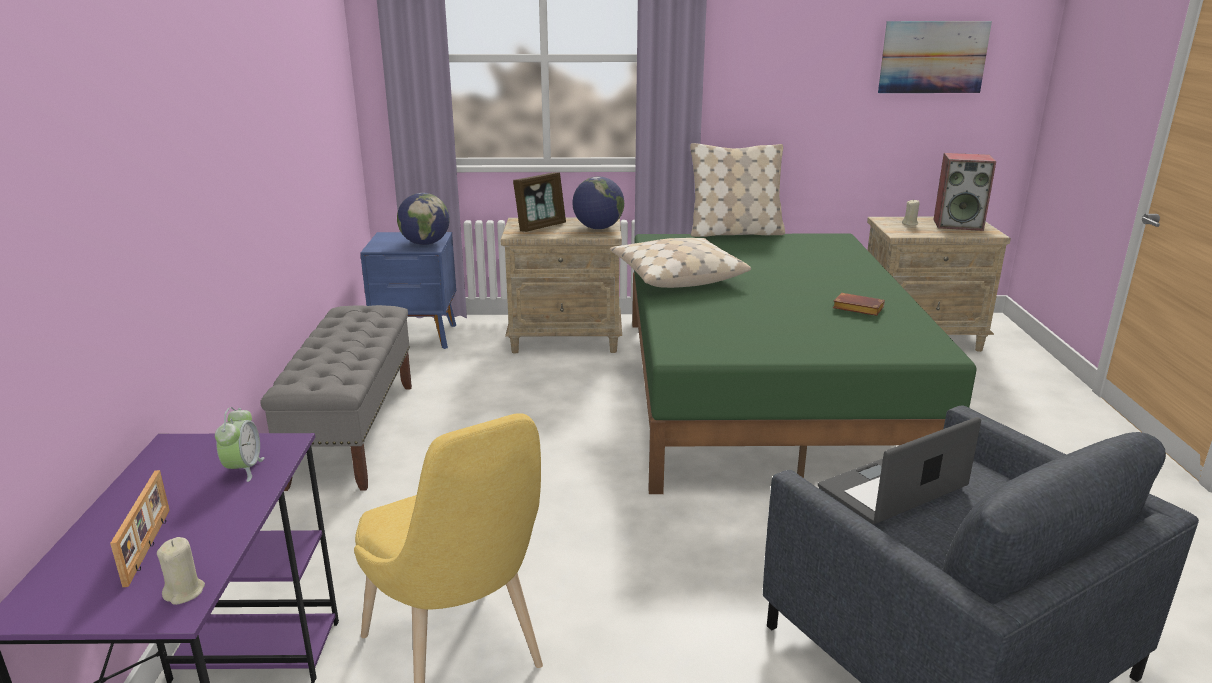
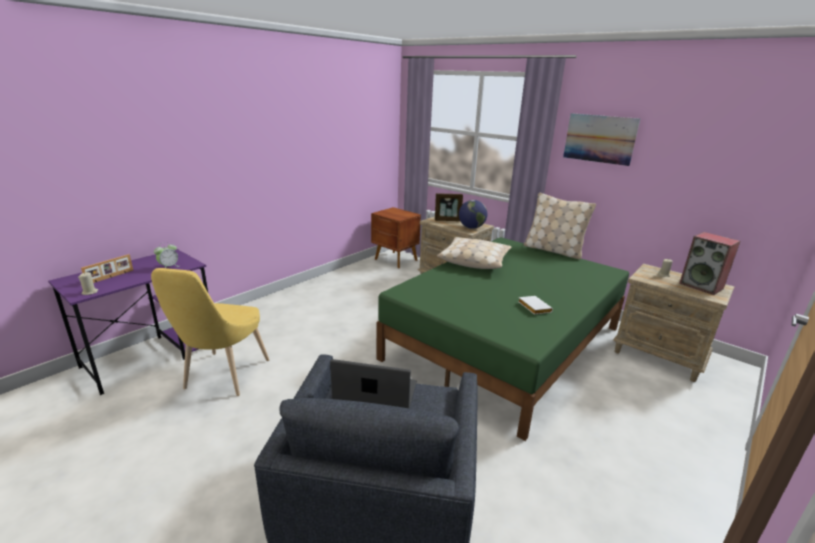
camera: 40 degrees right, 0 degrees up
(353, 433) = (318, 286): grey bench -> none
(418, 337) = (395, 260): blue nightstand -> brown nightstand
(425, 243) = (400, 216): globe -> none
(856, 309) = (533, 307): brown book -> white book
(933, 57) = (723, 162): picture -> picture (599, 139)

